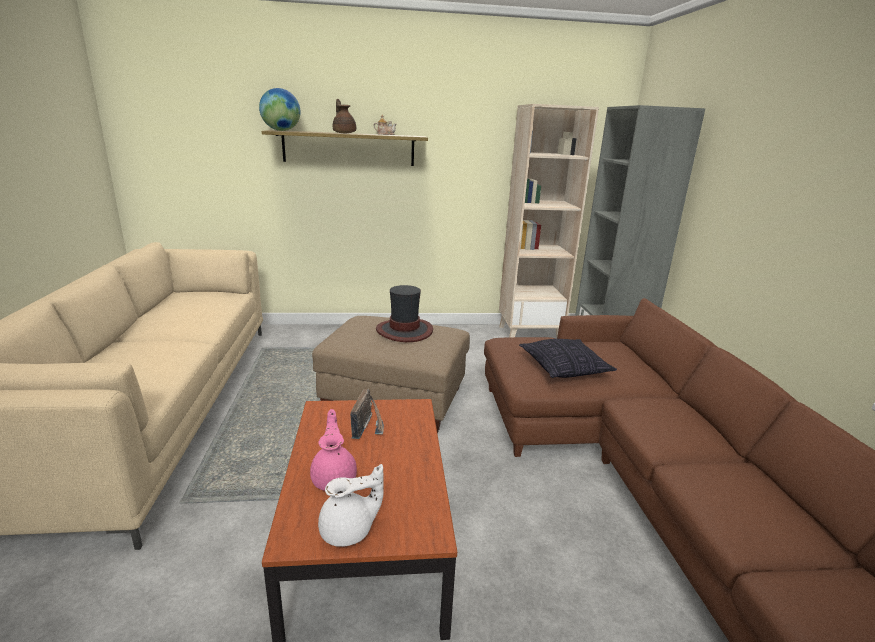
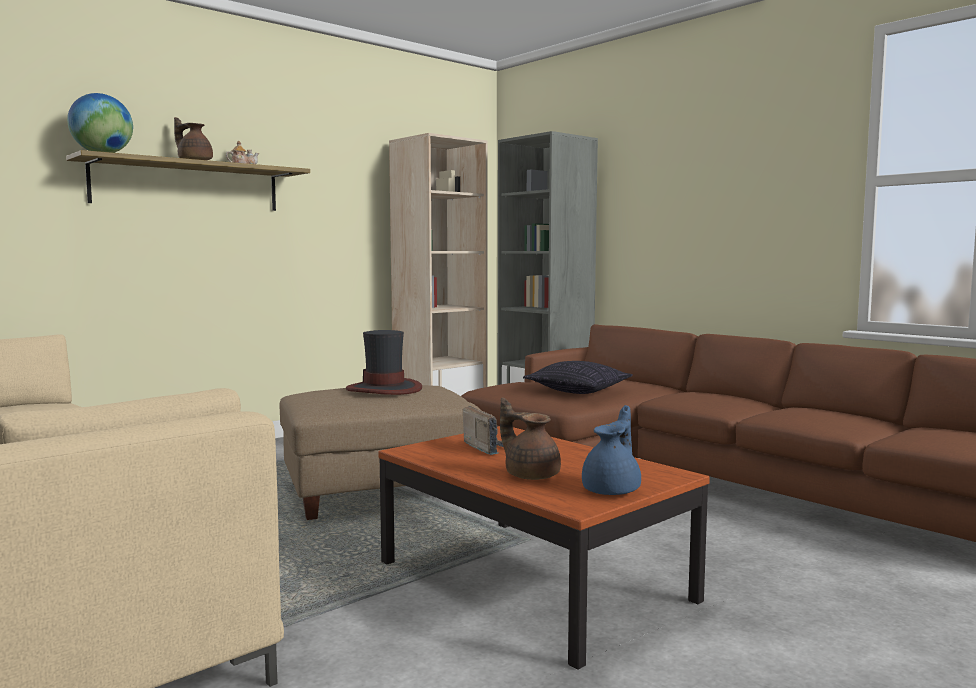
camera: 35 degrees left, 15 degrees down
(334, 478) = (530, 475): pink teapot -> brown teapot
(349, 531) = (613, 490): white teapot -> blue teapot

